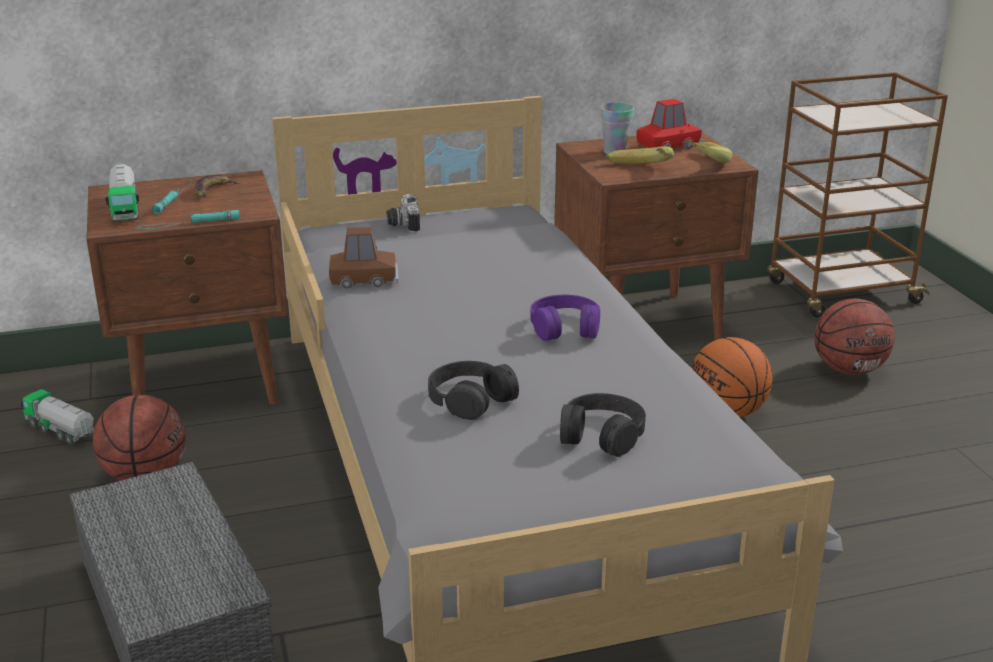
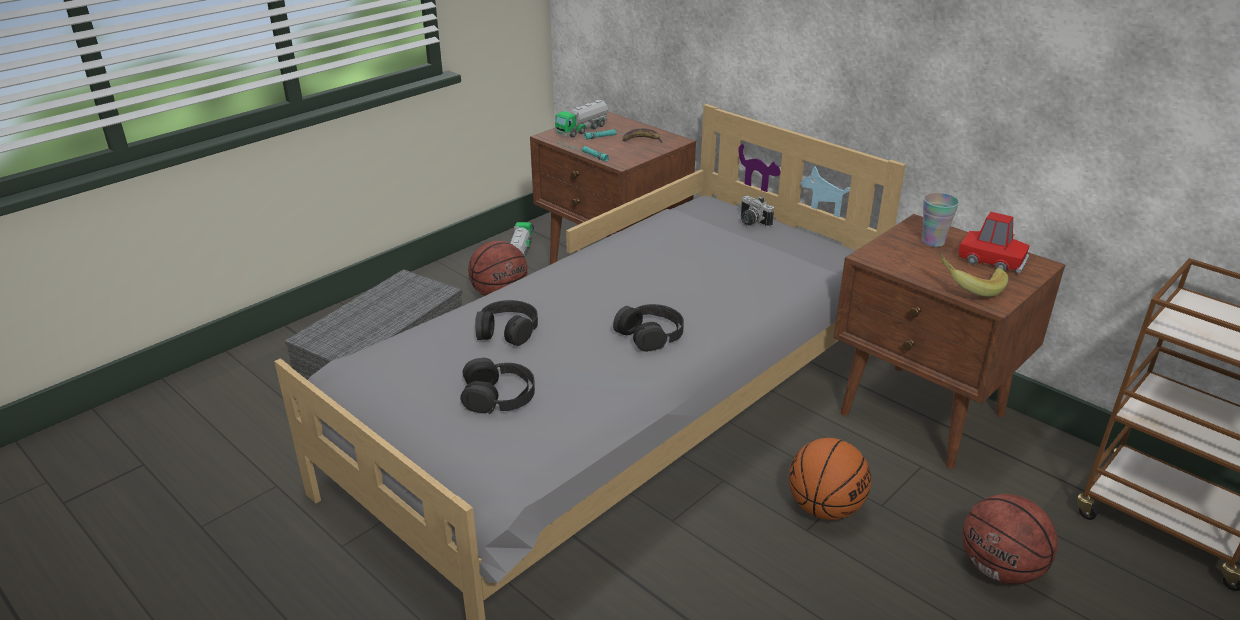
camera: 60 degrees right, 5 degrees up
(364, 279) = (643, 239): brown toy car -> none
(402, 225) = (751, 222): camera -> camera turned 90 degrees counterclockwise
(565, 327) = (650, 334): purple headphones -> black headphones
(639, 171) = (903, 264): banana -> none

